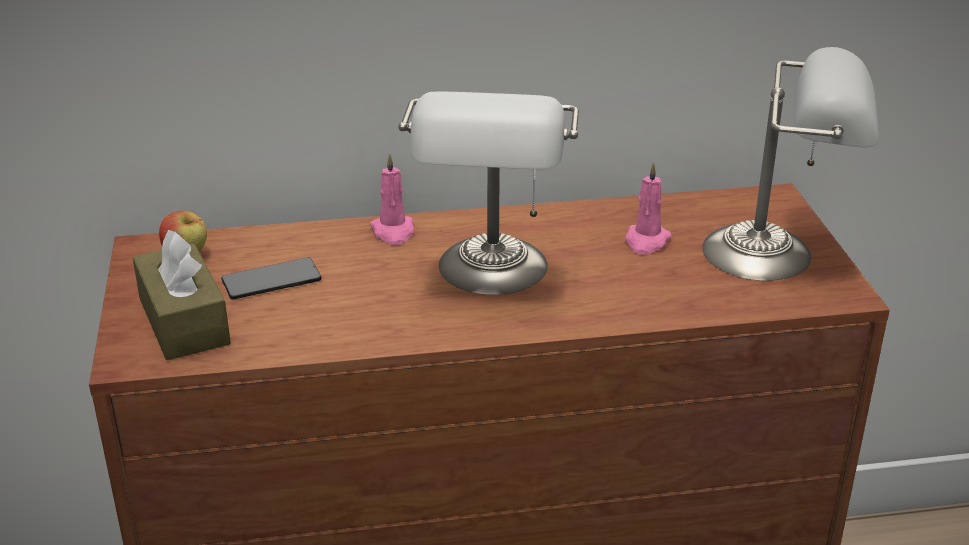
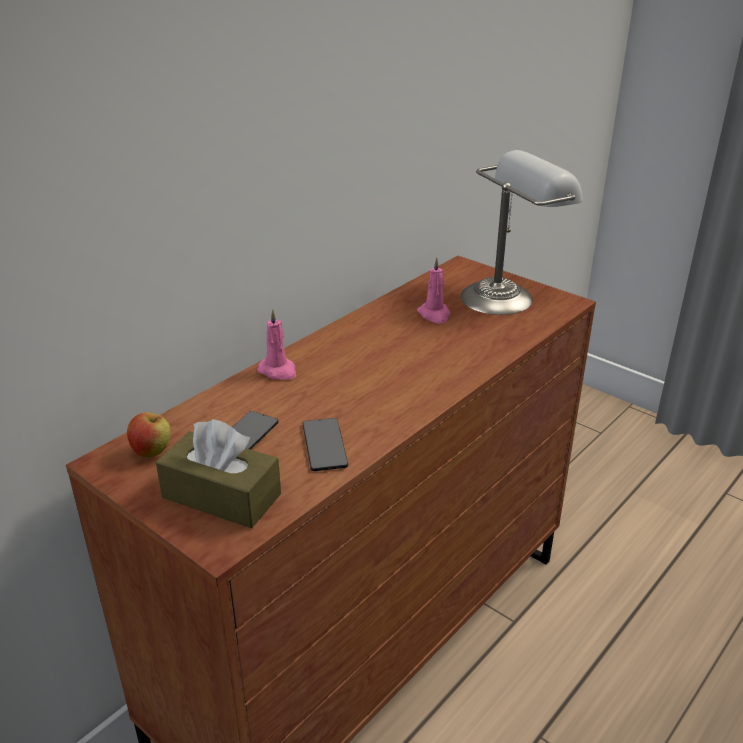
camera: 40 degrees left, 0 degrees up
(329, 321) = (324, 445): none -> phone
(493, 278) = (384, 372): white table lamp -> none

